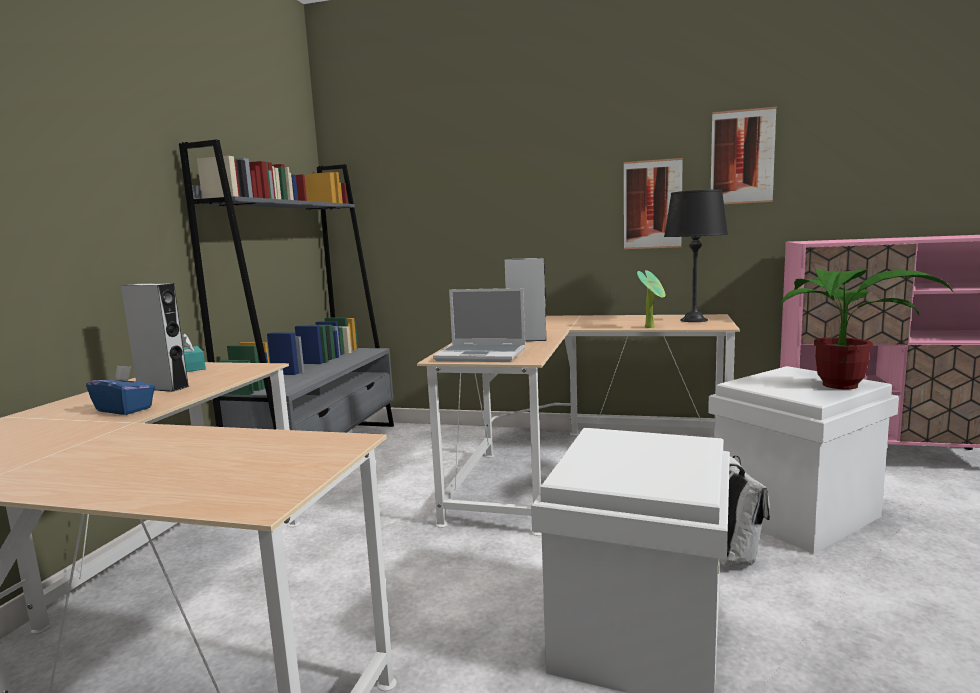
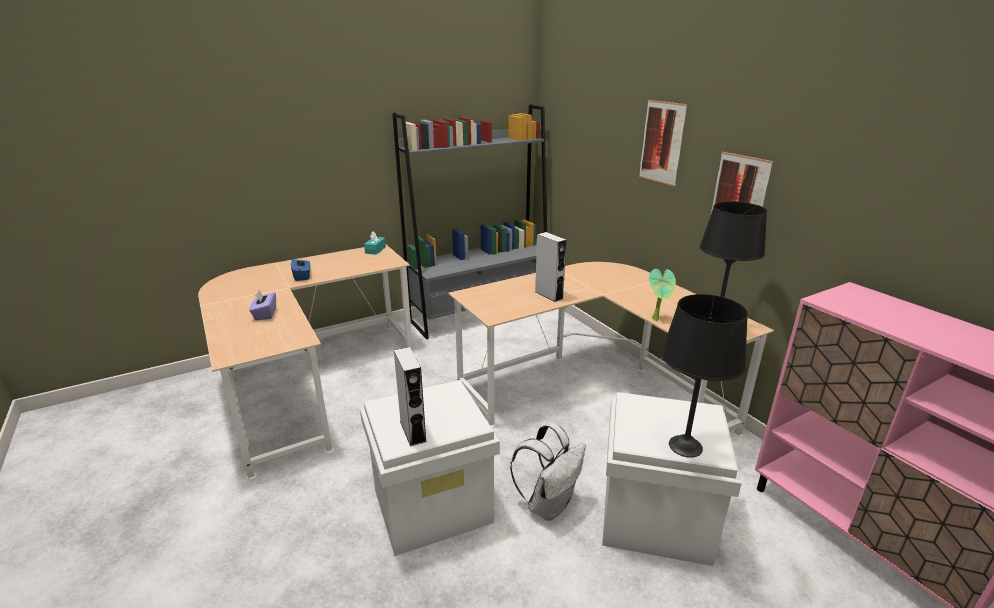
camera: 45 degrees right, 15 degrees up
(163, 387) = (338, 264): grey speaker -> grey speaker (413, 431)
(176, 450) = (265, 314): none -> purple tissue box
(482, 355) = (488, 300): laptop -> none
(742, 157) = (830, 176): picture -> picture (662, 142)
(840, 387) = (685, 446): potted plant -> black table lamp

